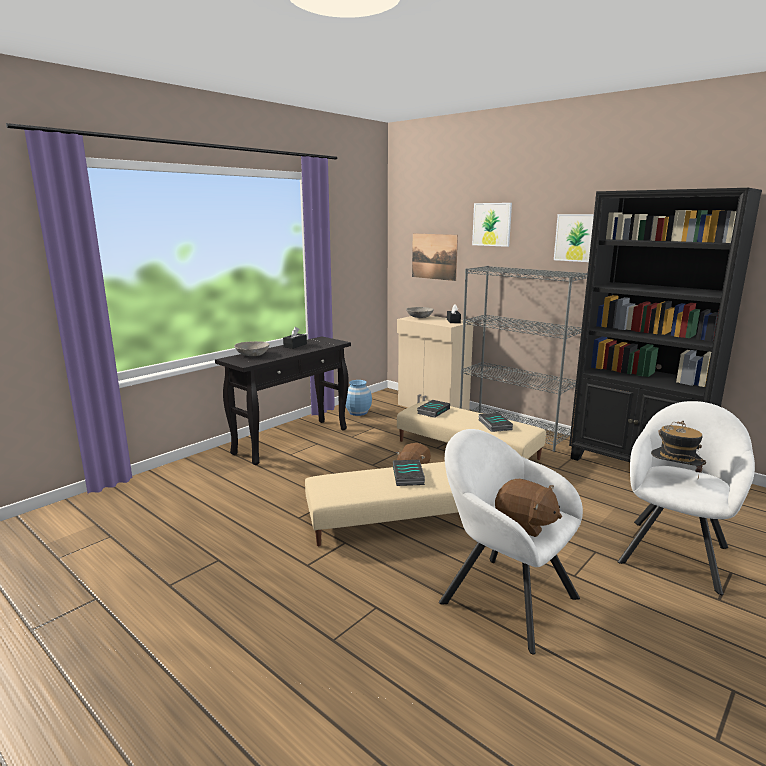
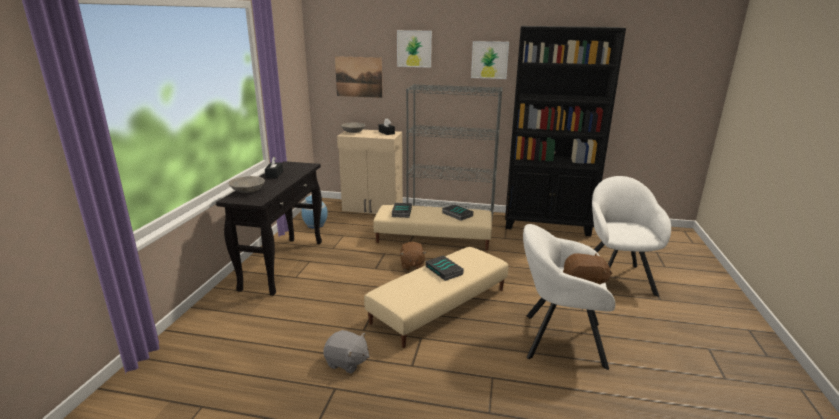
camera: 30 degrees left, 5 degrees up
(252, 541) = (347, 362): none -> grey plush toy
(673, 478) = (620, 230): hat -> none

